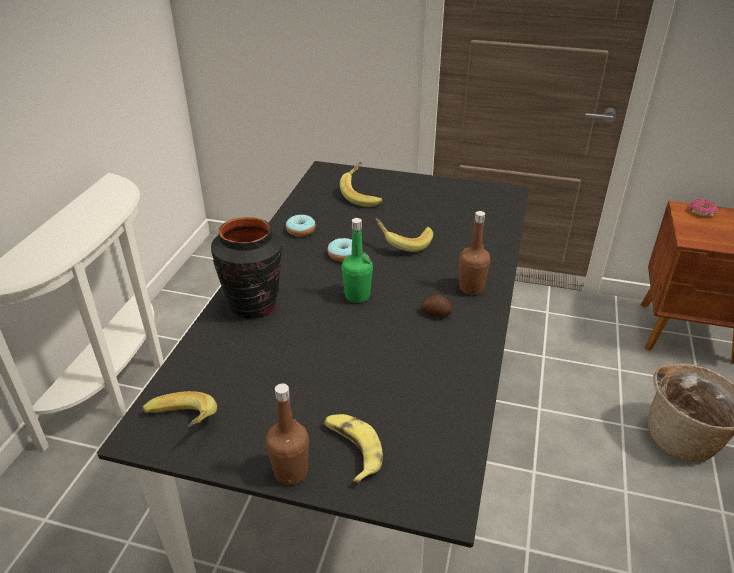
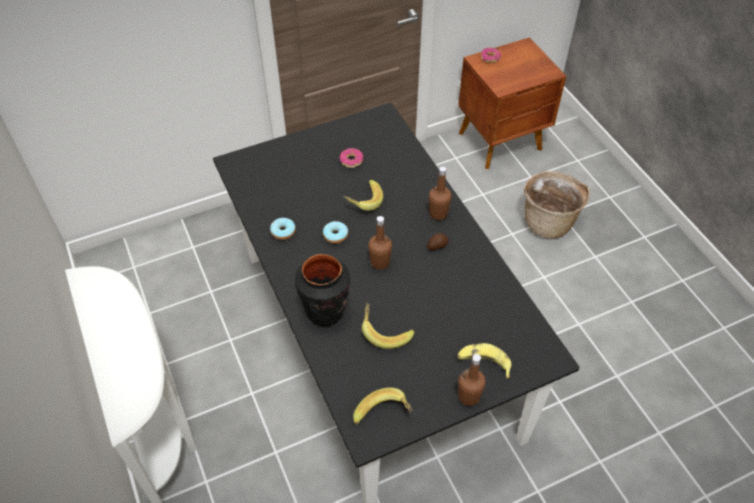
camera: 40 degrees left, 15 degrees up
(357, 296) = (380, 262): green bottle -> brown bottle
(363, 195) = (290, 173): banana -> banana (385, 331)
(432, 210) = (351, 161): none -> donut

